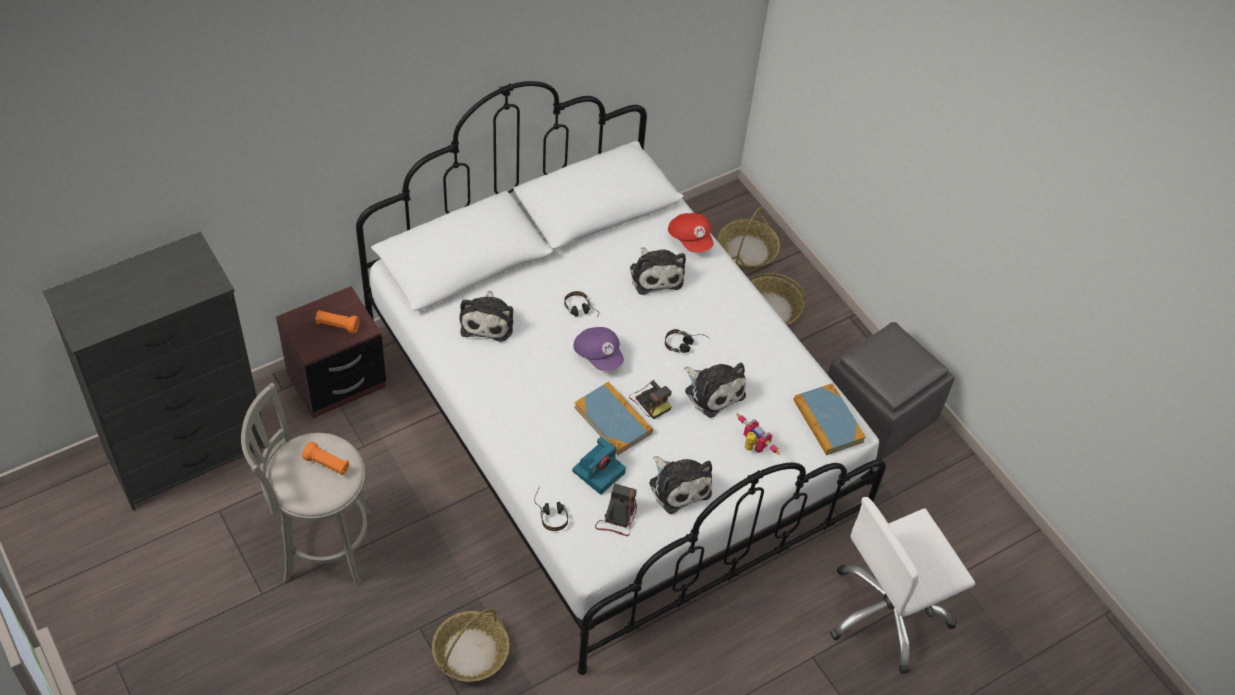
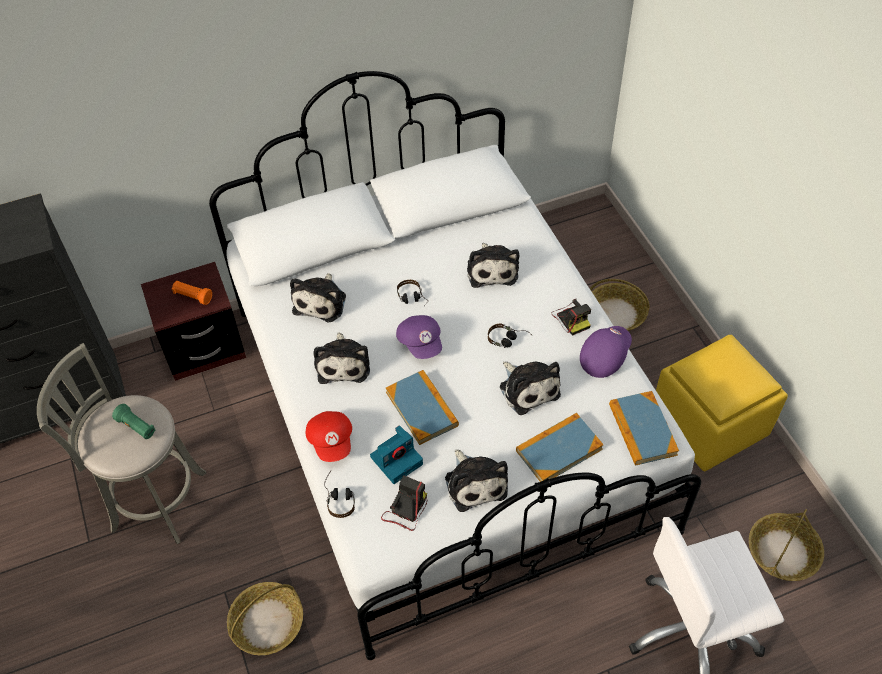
camera: 15 degrees right, 0 degrees up
(327, 464) = (137, 427): orange flashlight -> green flashlight
(525, 382) = (343, 363): none -> plush toy
(650, 400) = (463, 392): camera -> camera (571, 318)
(691, 239) = (533, 239): red cap -> red cap (332, 441)
(746, 251) = (602, 259): basket -> basket (782, 552)
(752, 447) = (559, 450): toy robot -> book
(781, 354) = (604, 356): none -> purple cap
(878, 412) = (709, 422): grey ottoman -> yellow ottoman

